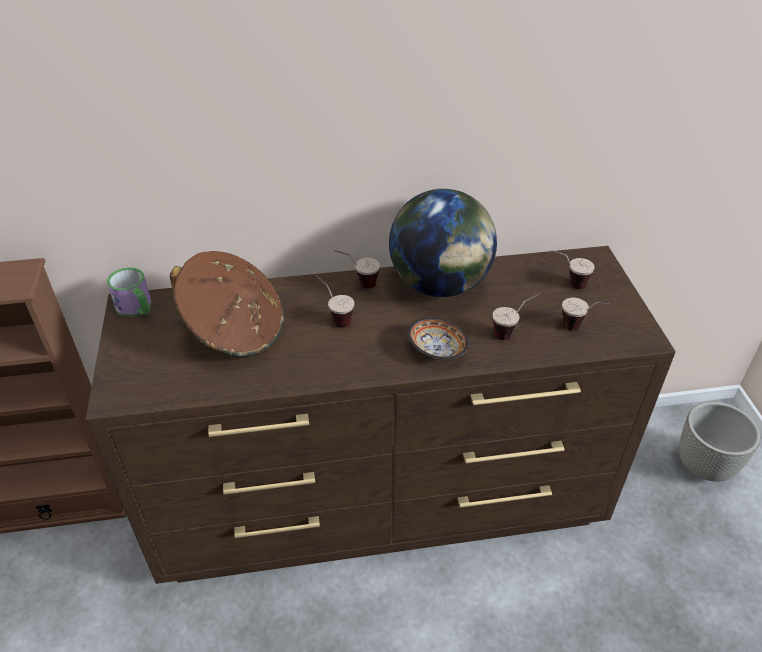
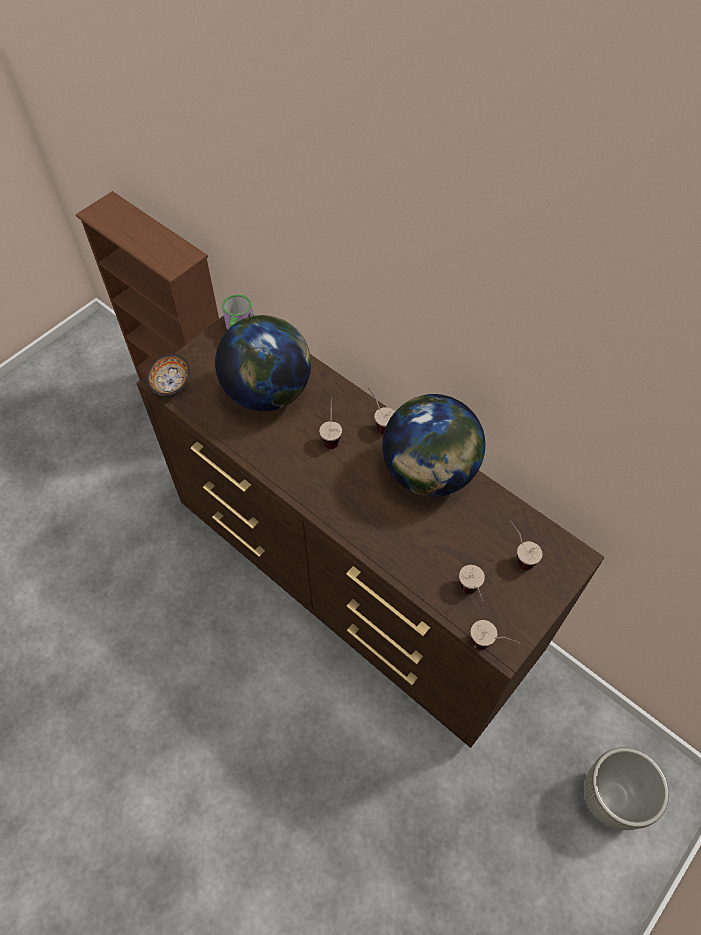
camera: 50 degrees right, 15 degrees up
(235, 330) = (268, 392): brown hat -> globe
(437, 351) = (355, 518): bowl -> bowl (170, 384)
(512, 332) = (422, 552): cup -> cup (490, 646)

